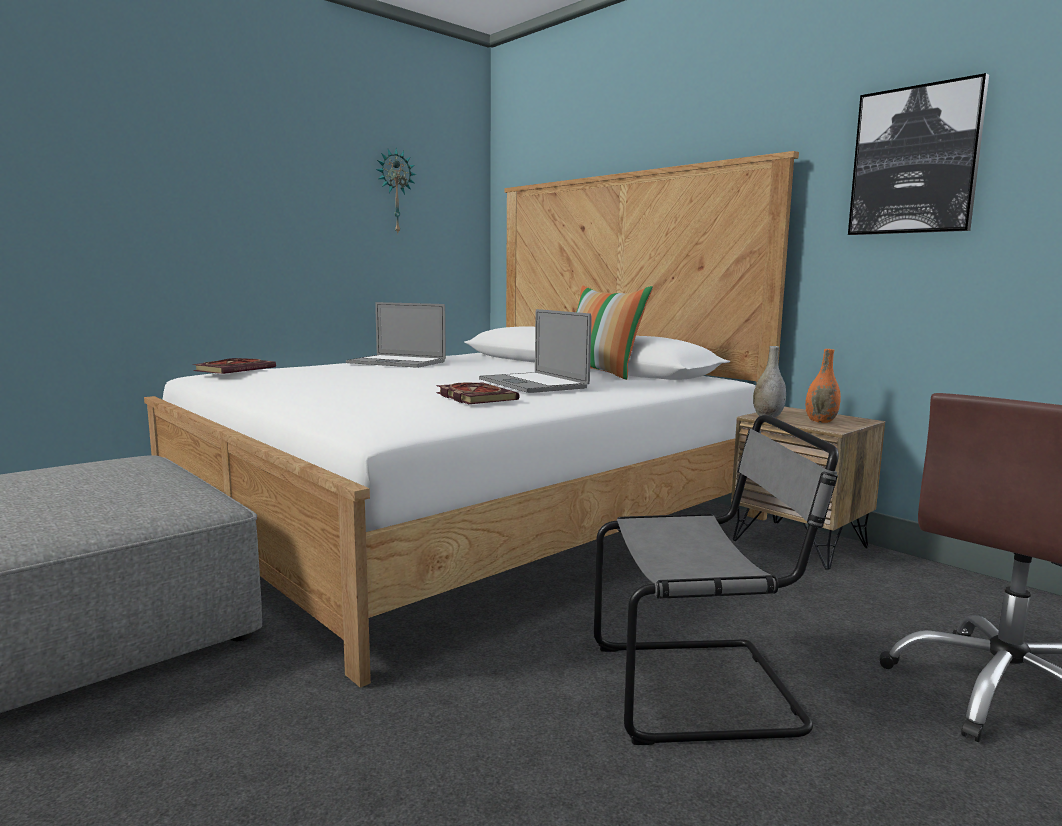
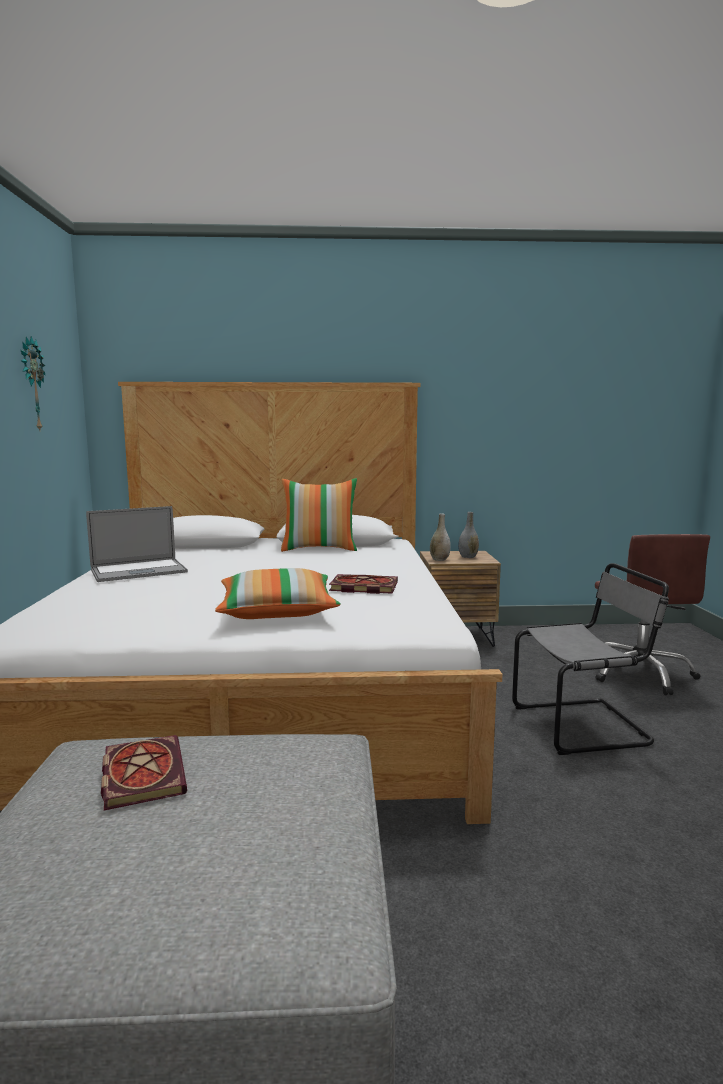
camera: 50 degrees left, 0 degrees up
(235, 369) = (48, 616): book -> book (141, 774)
(343, 396) = (277, 612): none -> pillow
(532, 383) = (337, 567): laptop -> none
(702, 688) = (584, 725): grey chair -> grey chair turned 45 degrees clockwise
(821, 421) = (468, 557): orange vase -> grey vase
(915, 161) = (488, 396): picture -> none

